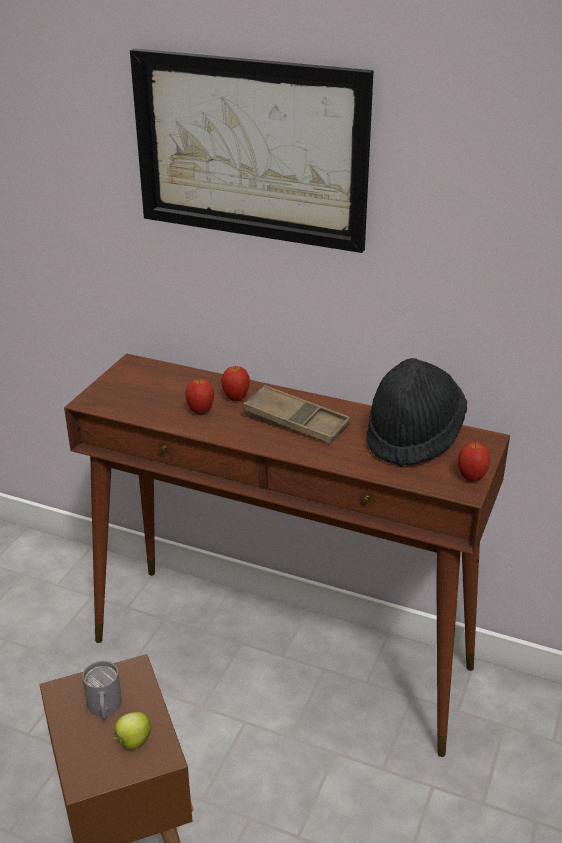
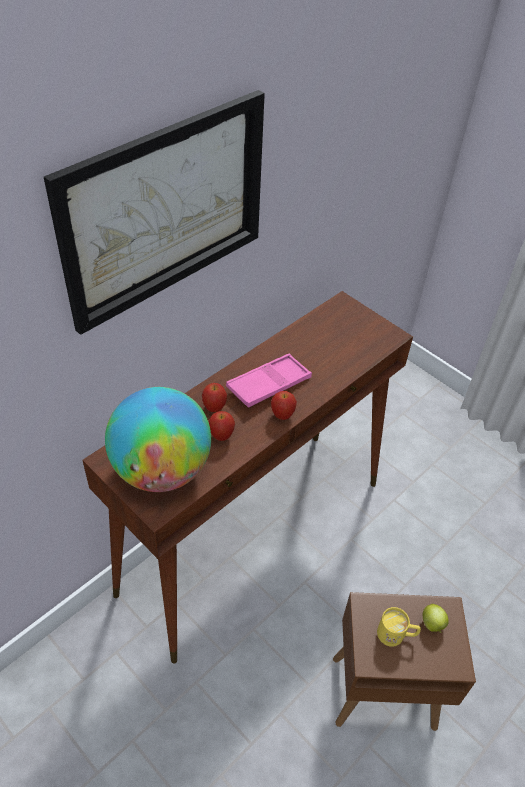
camera: 70 degrees left, 15 degrees up
(104, 708) = (396, 635): grey mug -> yellow mug
(136, 392) = (161, 470): none -> globe
(296, 421) = (269, 384): brown tray -> pink tray
(413, 436) = (321, 333): black hat -> none
(471, 478) = (381, 327): apple -> apple (282, 415)

